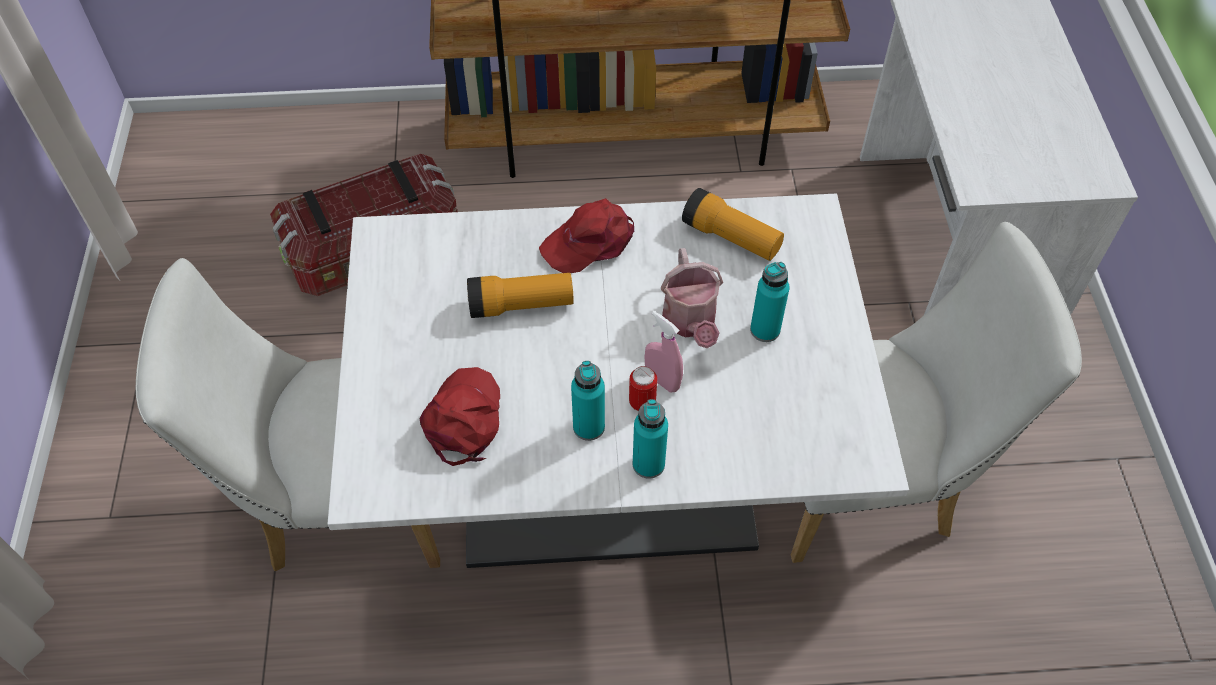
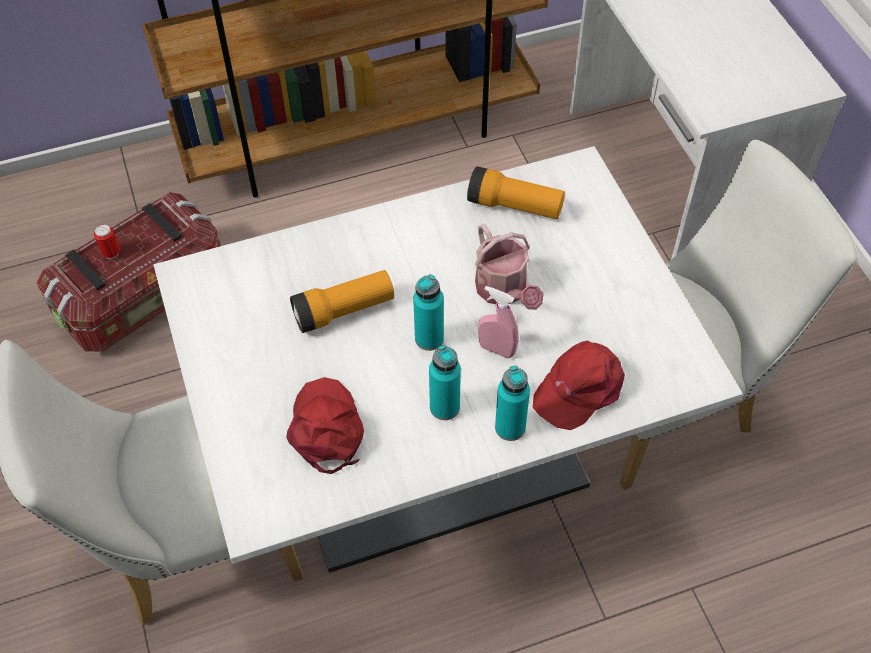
camera: 15 degrees left, 0 degrees up
(590, 242) = (388, 238): red cap -> red cap (579, 388)
(642, 403) = (485, 374): can -> can (111, 253)
(765, 330) = (572, 282): turquoise bottle -> turquoise bottle (429, 339)

